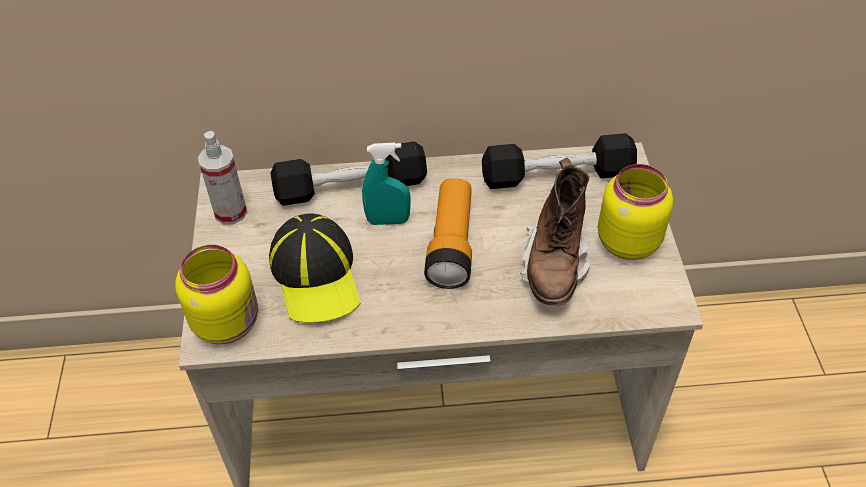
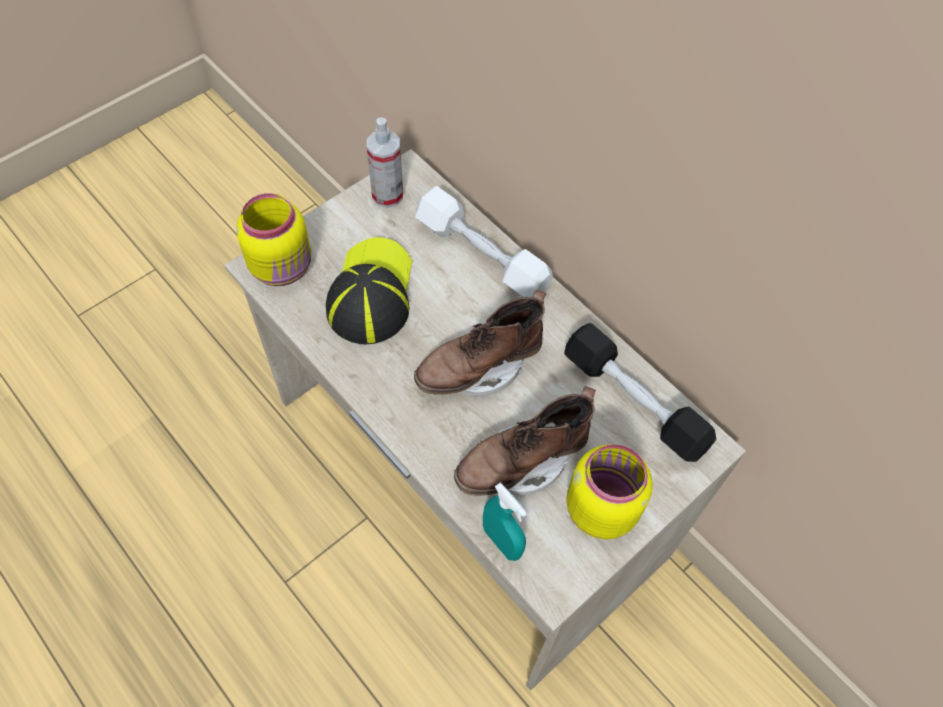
camera: 50 degrees right, 10 degrees up
(316, 275) = (371, 293): cap -> cap turned 150 degrees clockwise
(351, 187) = (481, 255): black dumbbell -> white dumbbell
(388, 220) = (467, 305): turquoise spray bottle -> turquoise spray bottle (502, 542)
(451, 245) = (479, 368): flashlight -> brown boot

